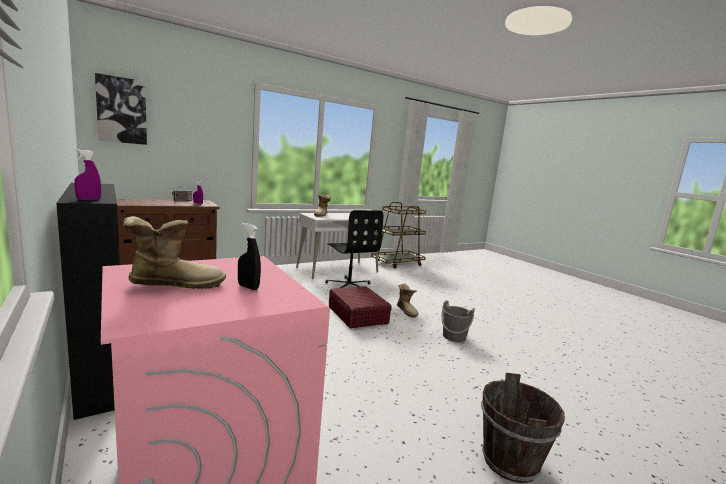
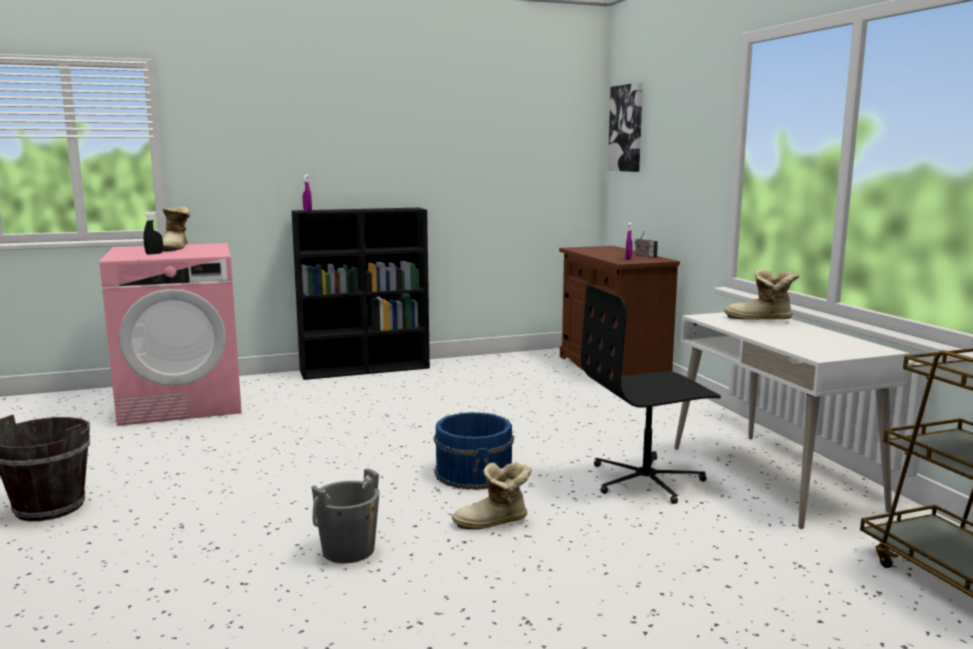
camera: 105 degrees right, 0 degrees up
(357, 315) = (475, 473): red suitcase -> blue bucket

